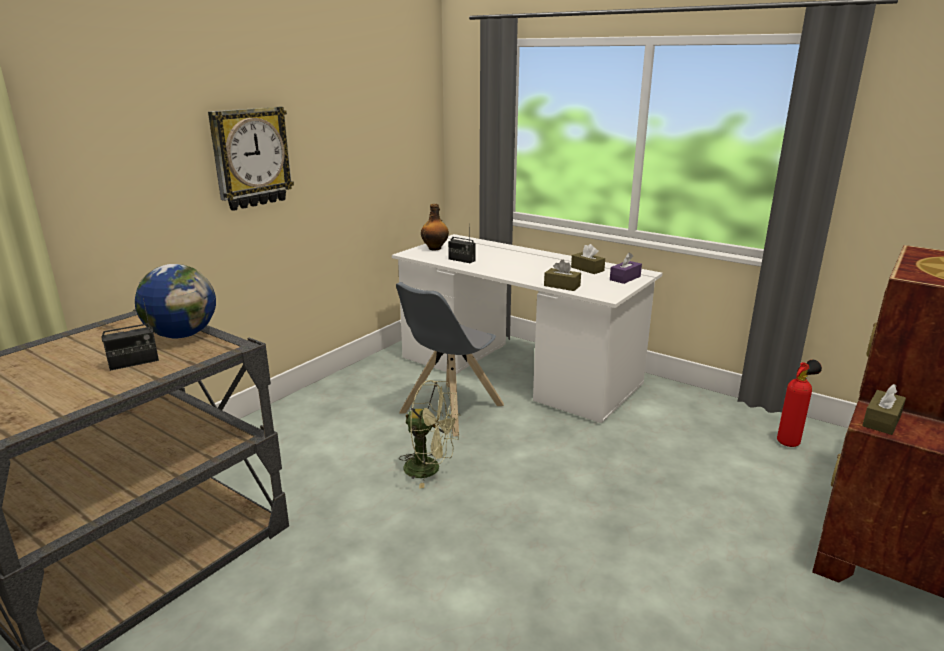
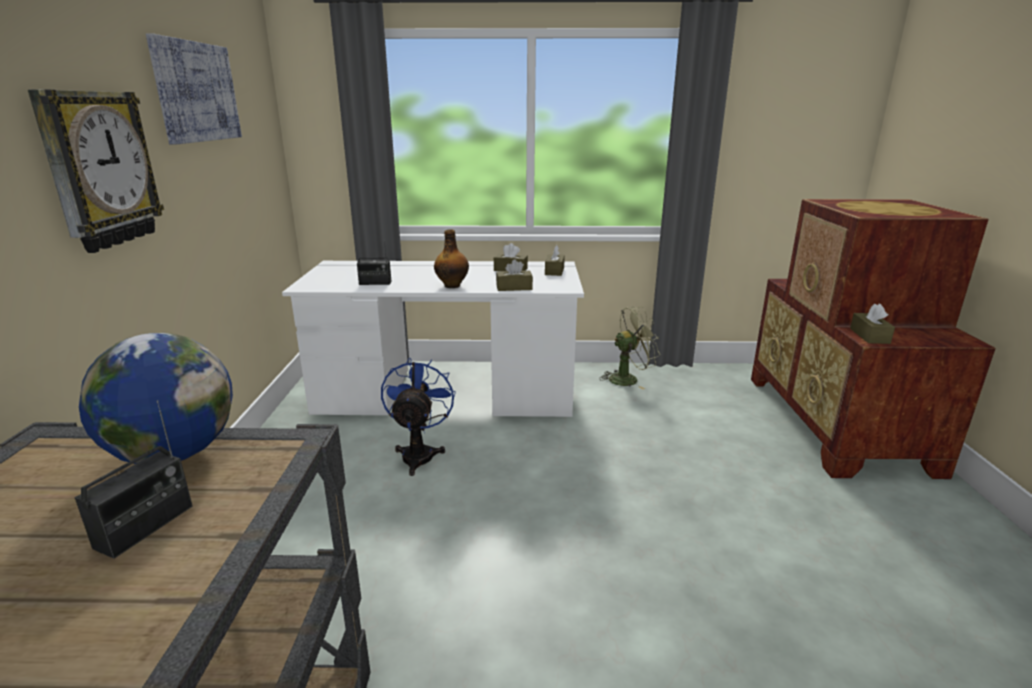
camera: 35 degrees left, 0 degrees up
(348, 99) = (196, 92): none -> picture
(430, 469) = (466, 523): green fan -> green fan (628, 379)
(435, 248) = (326, 277): bottle -> bottle (452, 285)
(449, 410) = (419, 453): grey chair -> blue fan
(625, 278) = (554, 271): purple tissue box -> brown tissue box
(790, 442) = (709, 385): fire extinguisher -> none

